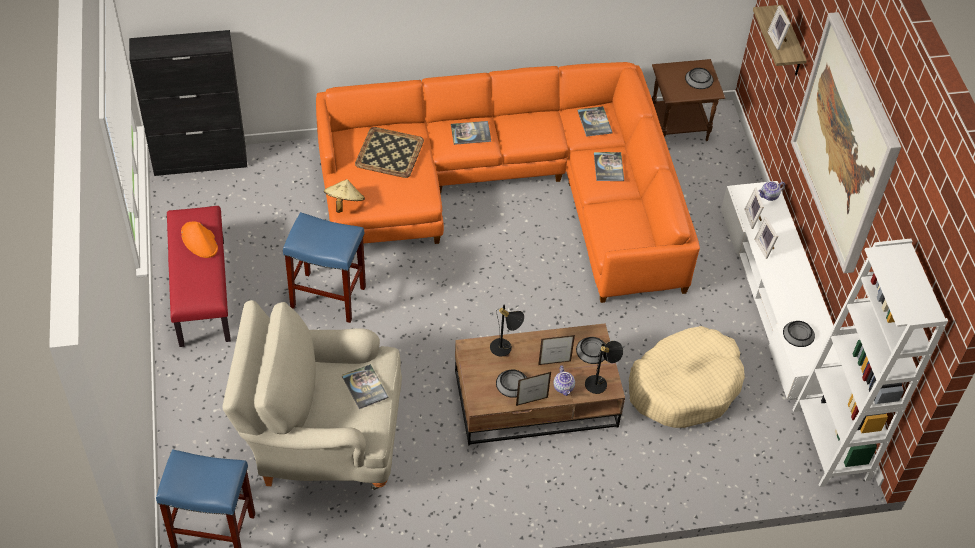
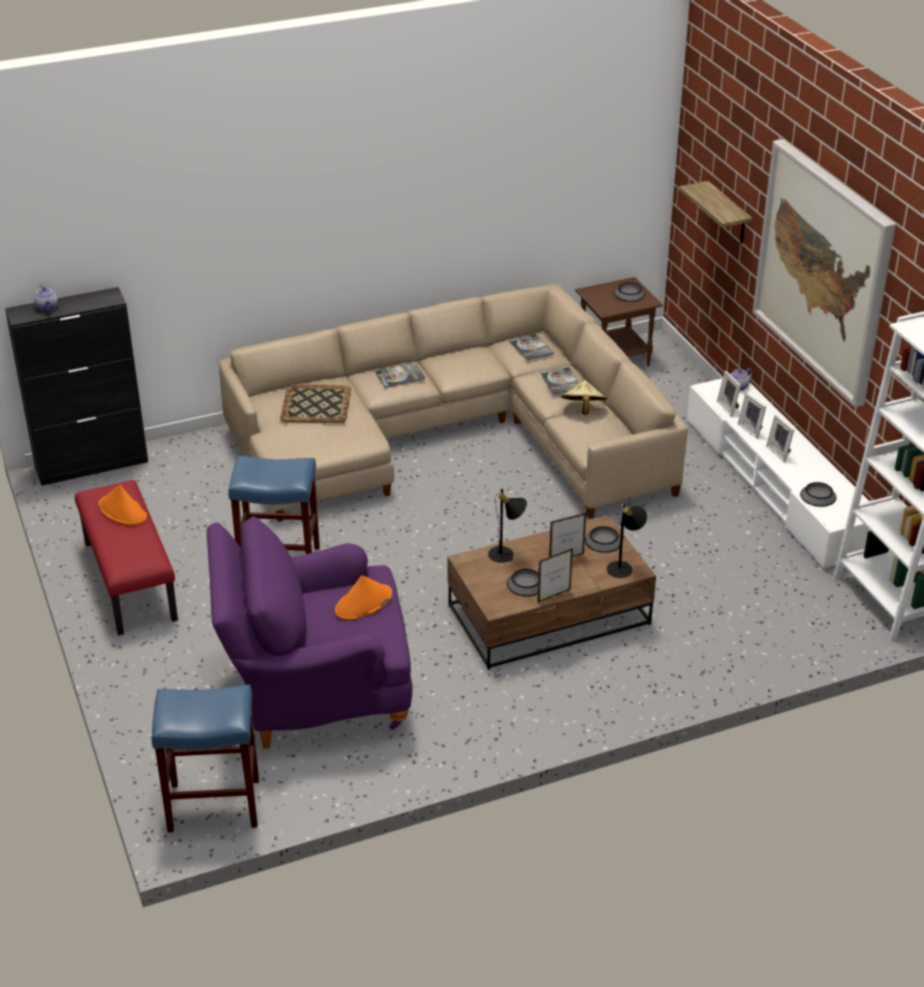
camera: 10 degrees left, 15 degrees down
(321, 438) = (314, 692): beige armchair -> purple armchair
(344, 203) = (279, 456): beige hat -> beige hat (583, 409)
(365, 387) = (363, 603): book -> orange hat
(510, 189) = (452, 437): orange sofa -> beige sofa
(564, 387) = (585, 578): teapot -> teapot (48, 307)
(684, 386) = (709, 576): beige dog bed -> none
(778, 40) = (716, 206): picture frame -> picture frame (780, 452)

